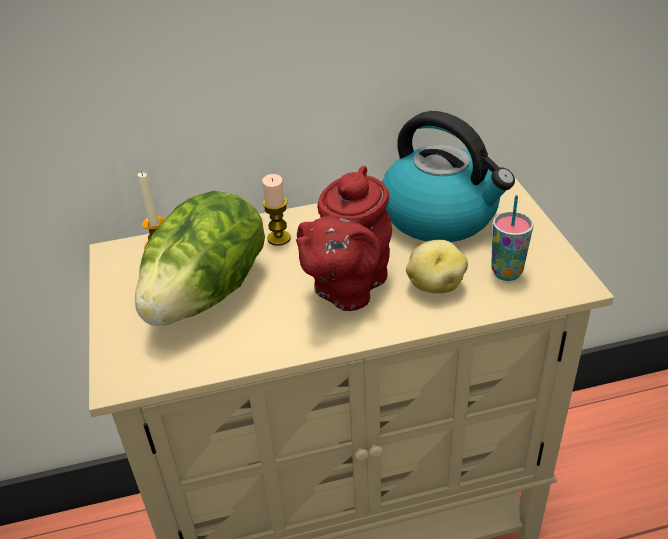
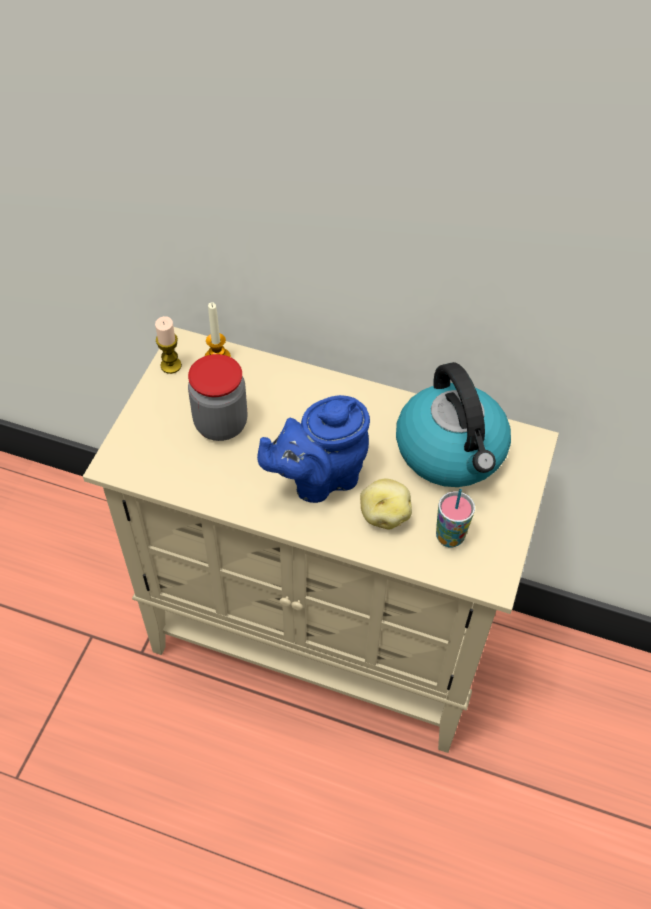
camera: 30 degrees right, 15 degrees up
(209, 293) = (221, 424): lettuce -> jar
(279, 238) = (308, 400): candle -> candle (171, 365)
(347, 288) = (318, 478): red teapot -> blue teapot

